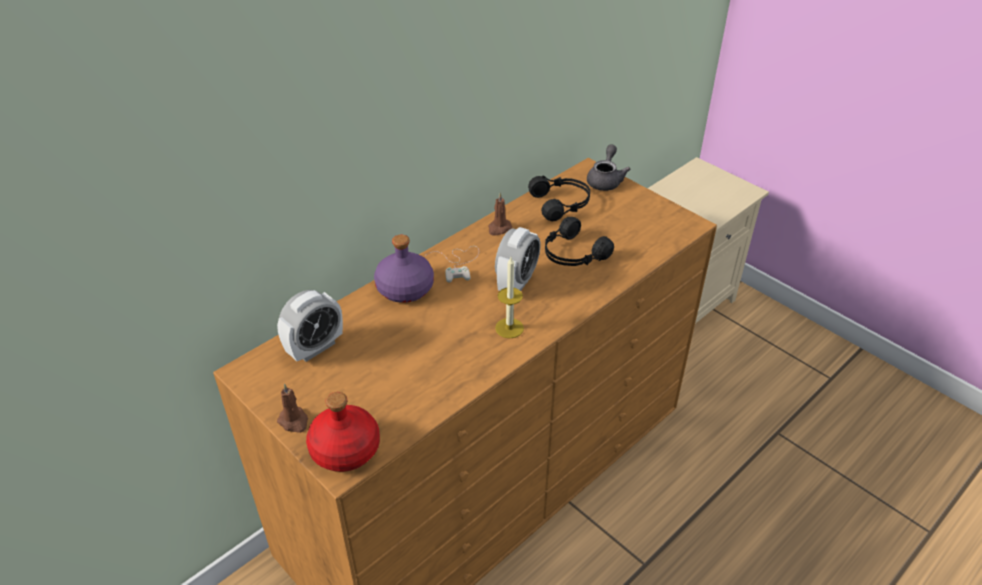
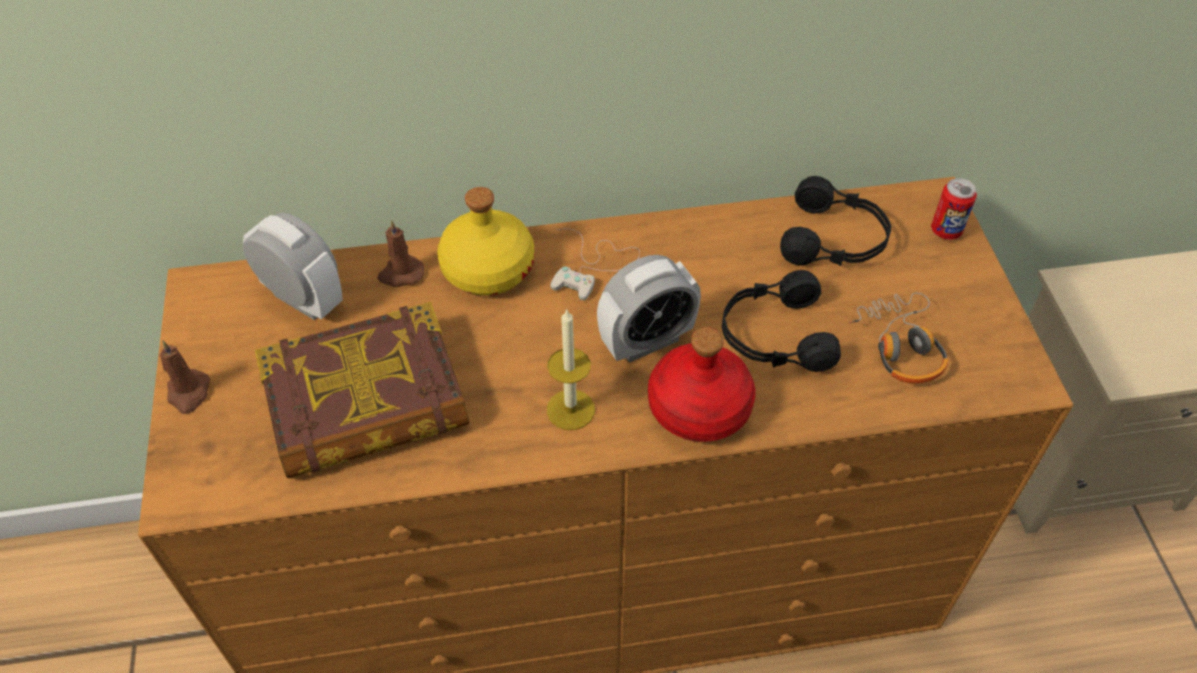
camera: 35 degrees right, 10 degrees up
(315, 348) = (303, 299): alarm clock -> alarm clock turned 135 degrees counterclockwise
(346, 449) = (208, 472): red bottle -> red bottle (700, 408)
(401, 376) = (366, 402): none -> book
(404, 289) = (487, 268): purple bottle -> yellow bottle
(499, 228) = (702, 237): brown candle -> brown candle (401, 274)
(605, 180) = (946, 231): grey teapot -> can
(630, 234) = (900, 346): none -> headphones

